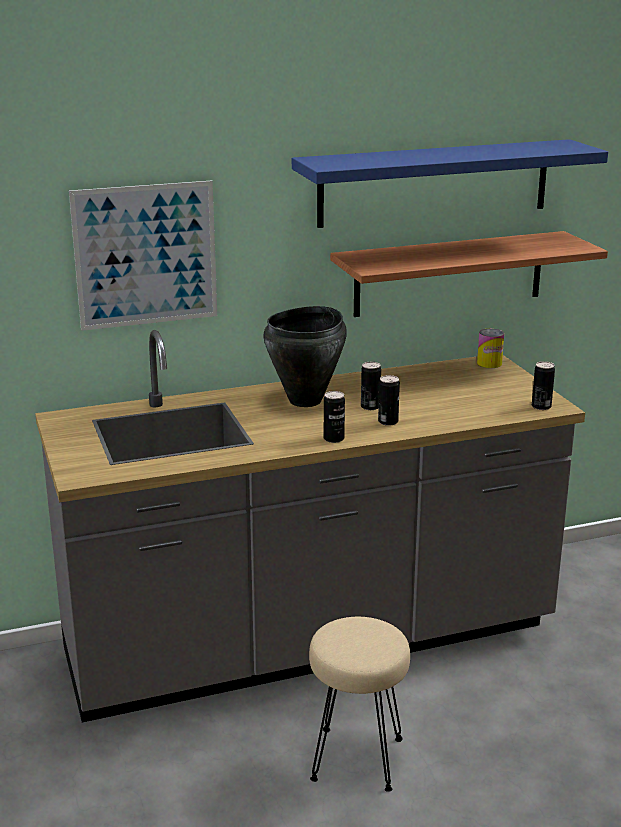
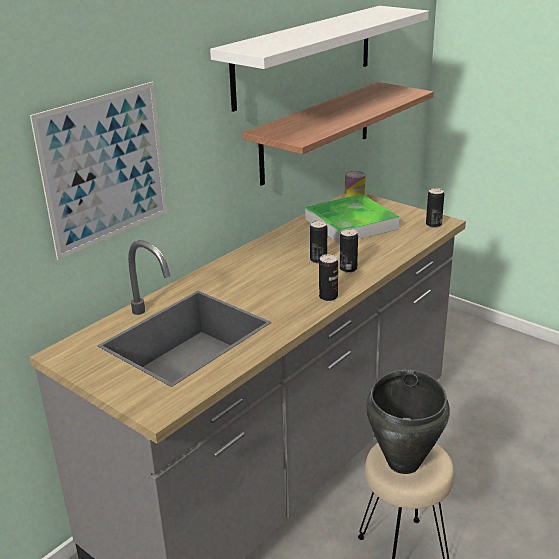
camera: 30 degrees left, 5 degrees up
(306, 401) = (263, 269): black cooking pot -> black cooking pot (404, 462)
(434, 183) = (304, 56): blue shelf -> white shelf
(451, 384) = (351, 224): none -> tray

